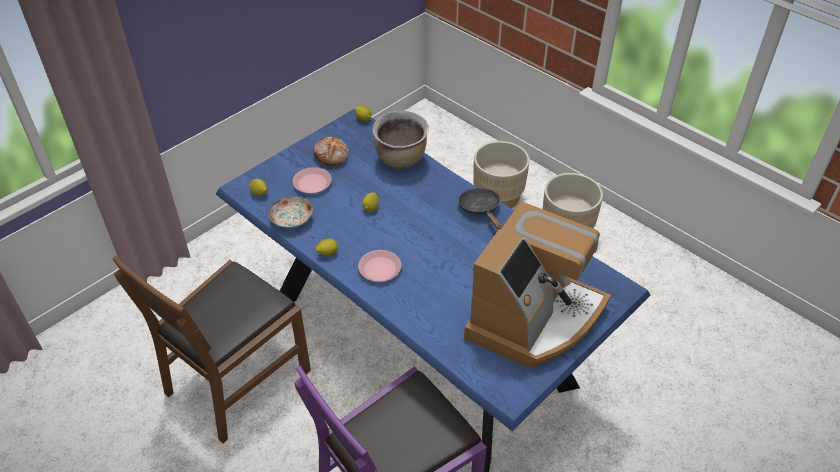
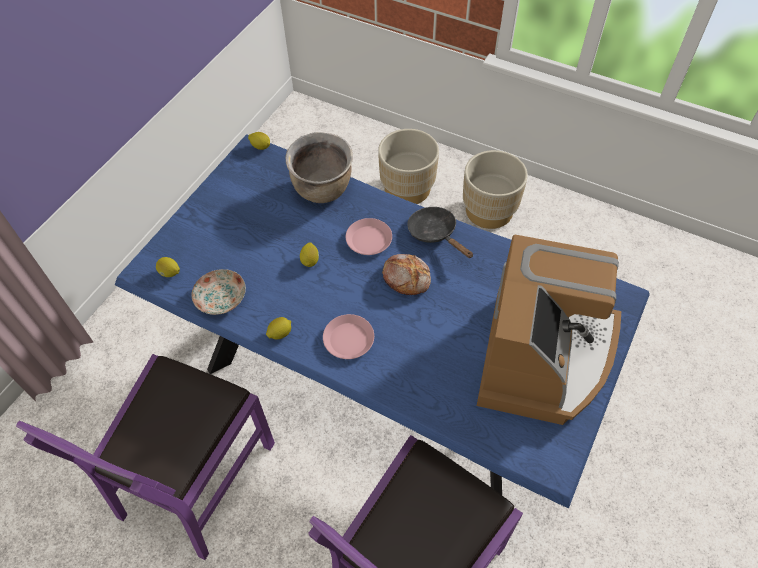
camera: 15 degrees left, 10 degrees up
(237, 379) = (196, 477): brown chair -> purple chair
(312, 183) = (229, 245): pink plate -> pink plate (368, 239)
(331, 155) = (240, 202): bread -> bread (407, 277)

